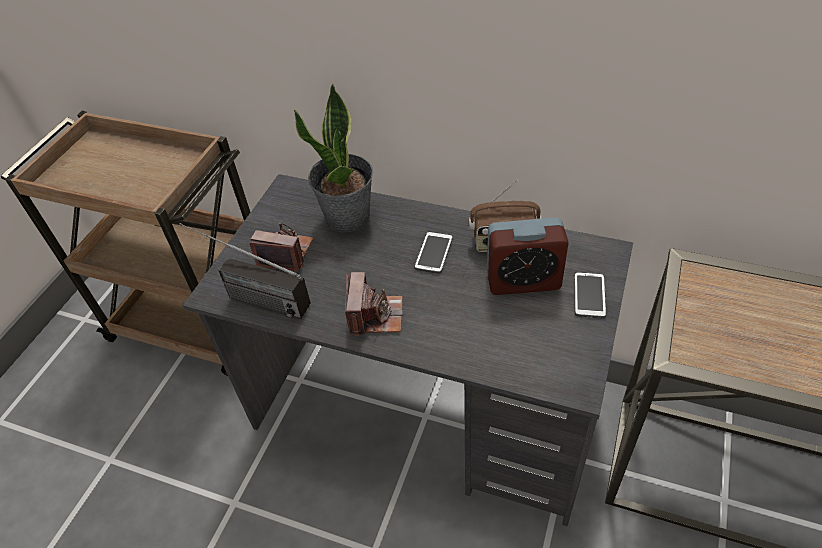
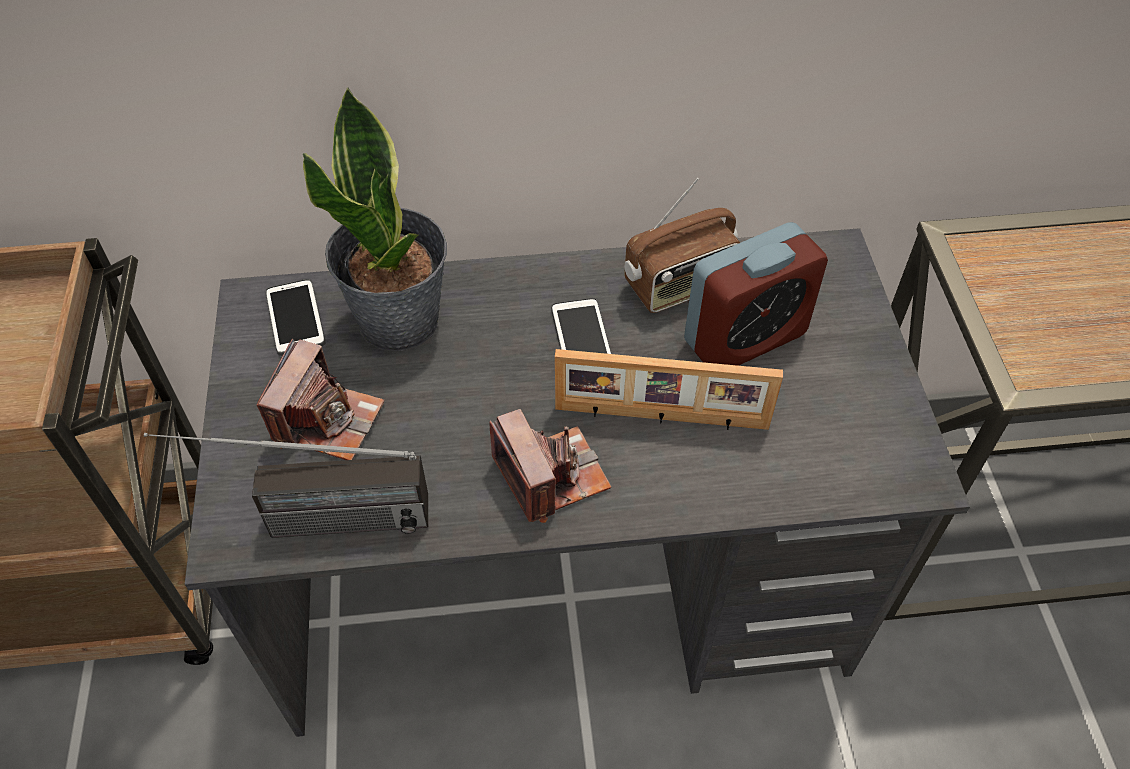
camera: 30 degrees left, 5 degrees up
(286, 253) = (327, 420): camera -> camera turned 120 degrees clockwise
(449, 307) = (661, 418): none -> picture frame
(589, 295) = (850, 329): phone -> phone (295, 318)

